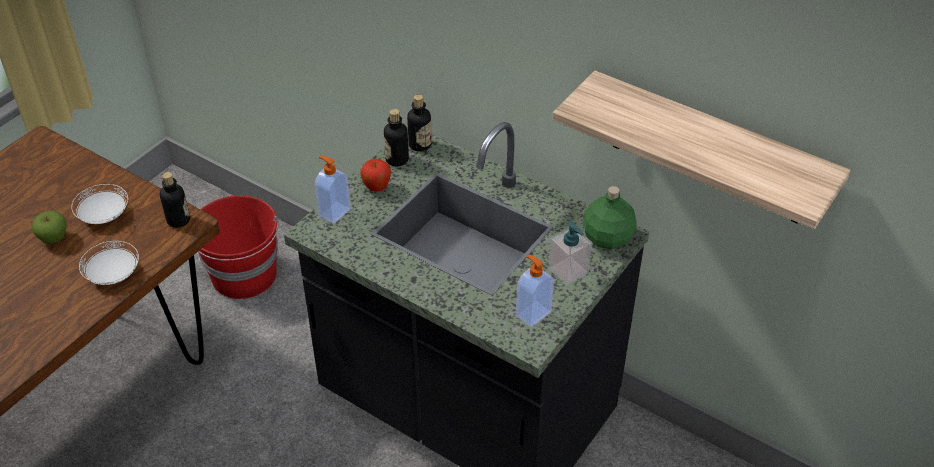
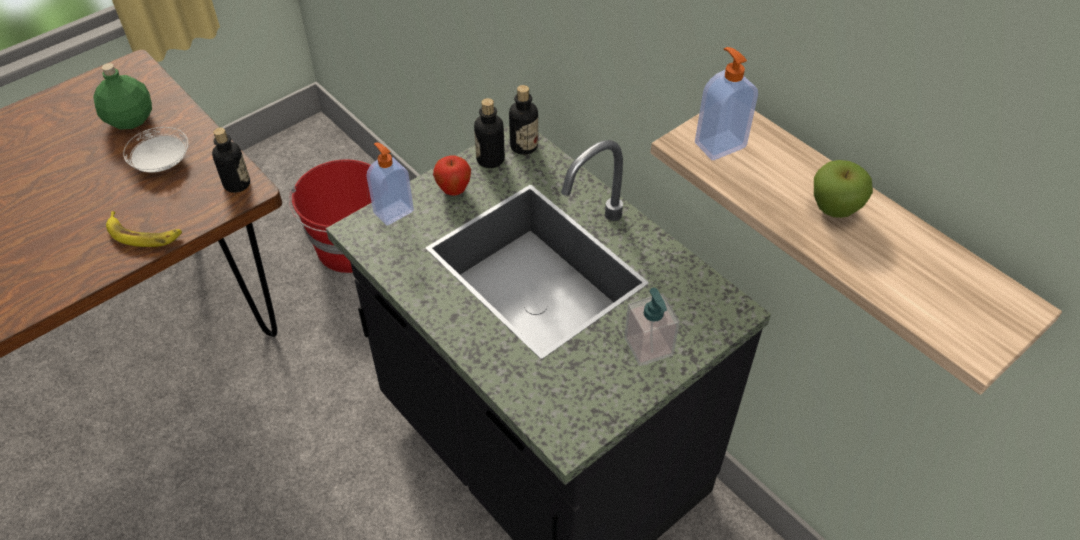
camera: 15 degrees right, 5 degrees up
(54, 239) = (100, 179): apple -> apple (834, 209)
(113, 274) = (143, 234): white plate -> banana
(532, 313) = (583, 396): soap dispenser -> soap dispenser (719, 144)
(607, 237) = (713, 312): green bottle -> green bottle (131, 119)

